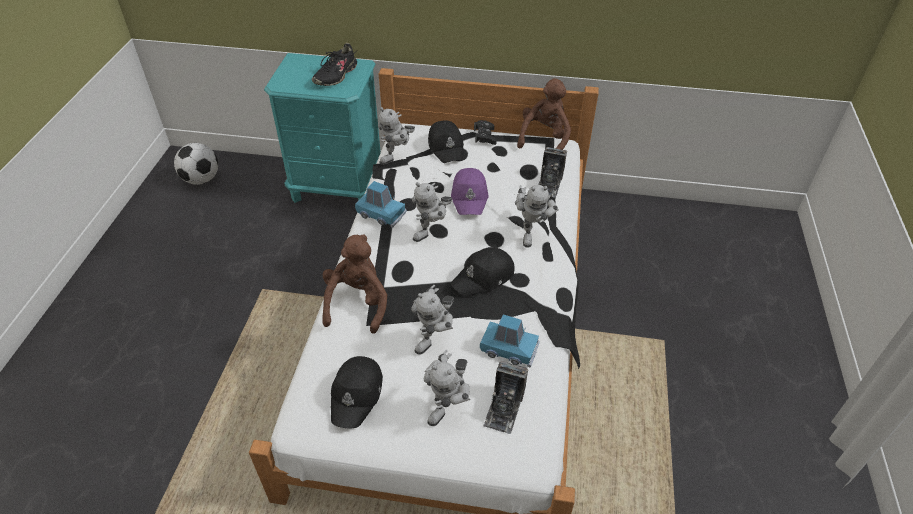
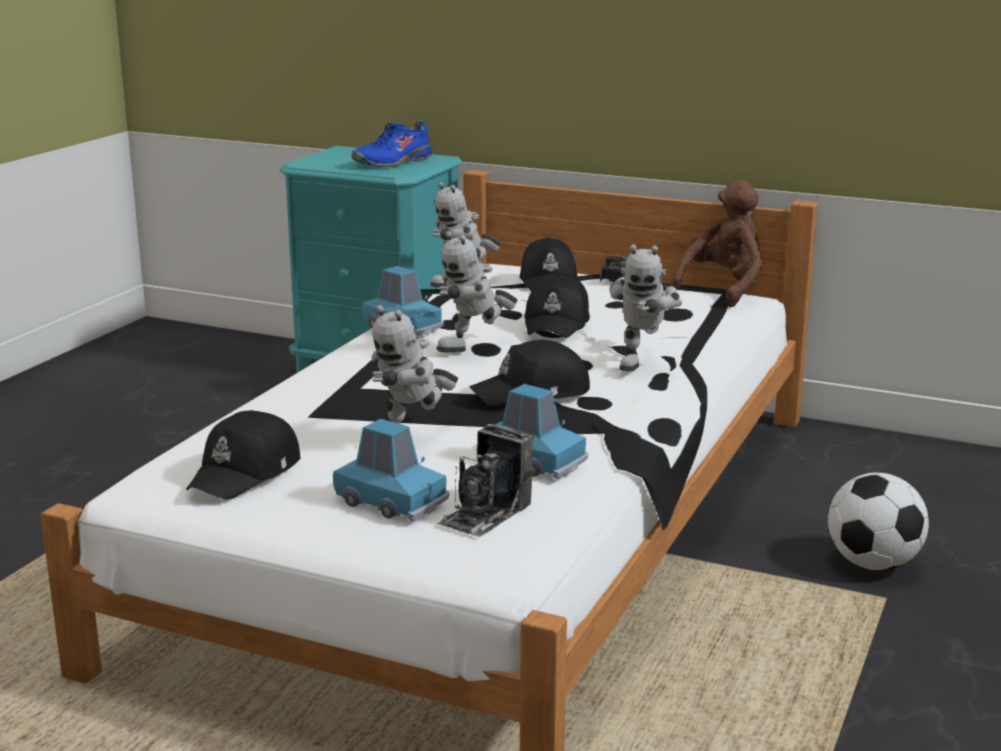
camera: 15 degrees right, 25 degrees down
(201, 179) = (171, 350): football -> football (873, 564)
(335, 75) = (392, 162): black shoe -> blue shoe
(357, 303) = (308, 397): brown plush toy -> none
(449, 407) = (391, 502): toy robot -> blue toy car
(470, 197) = (558, 323): purple cap -> black cap
(549, 184) = (704, 326): camera -> none

